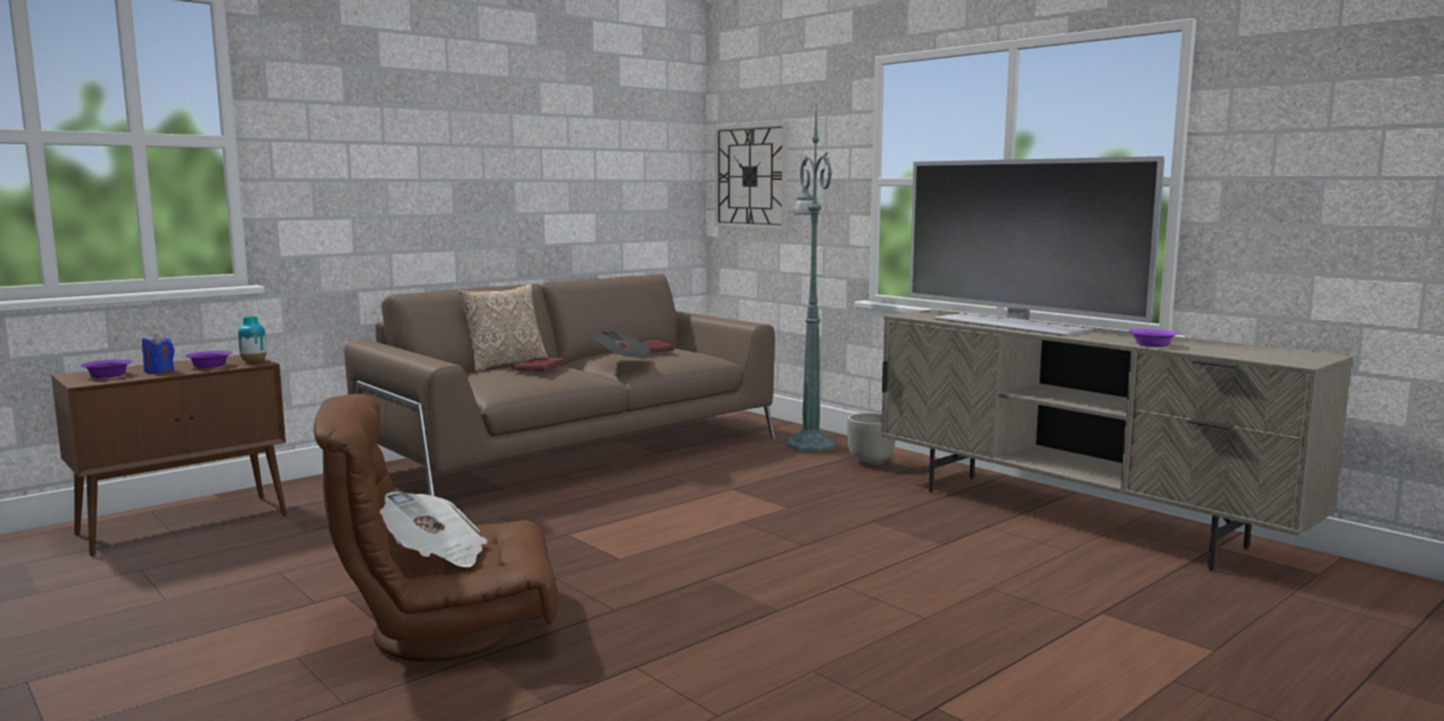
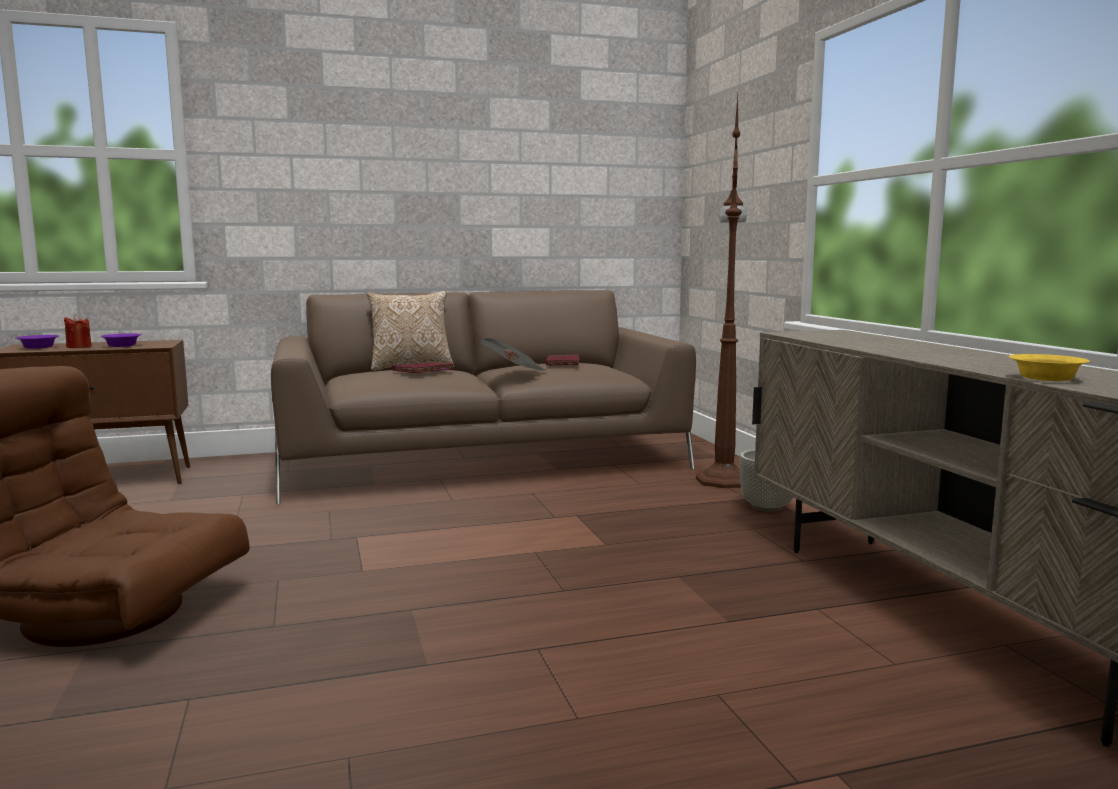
camera: 25 degrees right, 0 degrees up
(159, 371) = (79, 347): blue candle -> red candle
(253, 362) = (160, 345): vase -> none
(436, 555) = (86, 535): newspaper -> none
(751, 176) = (713, 188): wall clock -> none
(810, 444) = (724, 479): green floor lamp -> brown floor lamp
(1012, 324) = (896, 347): television -> none
(1151, 345) = (1044, 378): purple bowl -> yellow bowl

